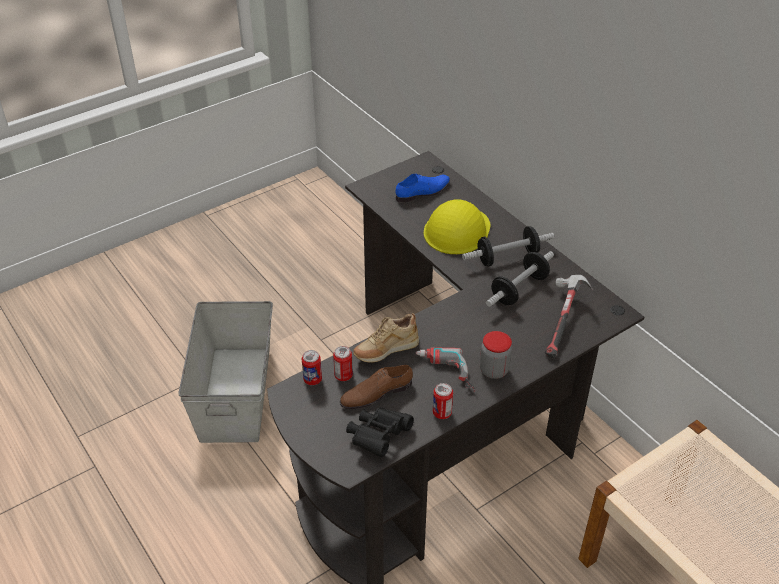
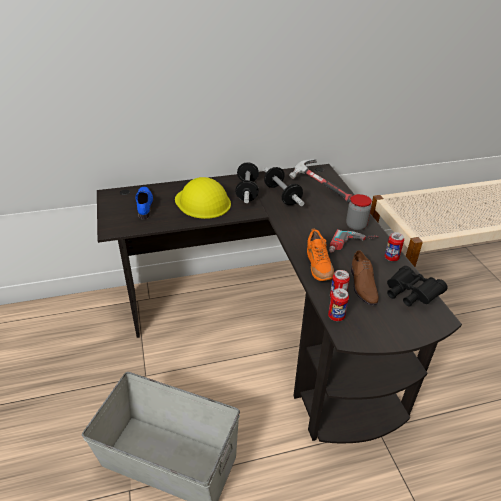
camera: 70 degrees left, 5 degrees down
(385, 351) = (318, 268): beige shoe -> orange shoe

